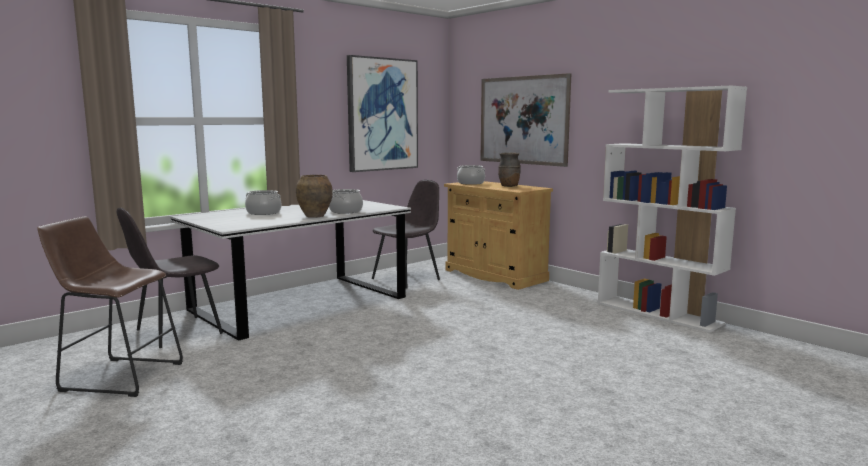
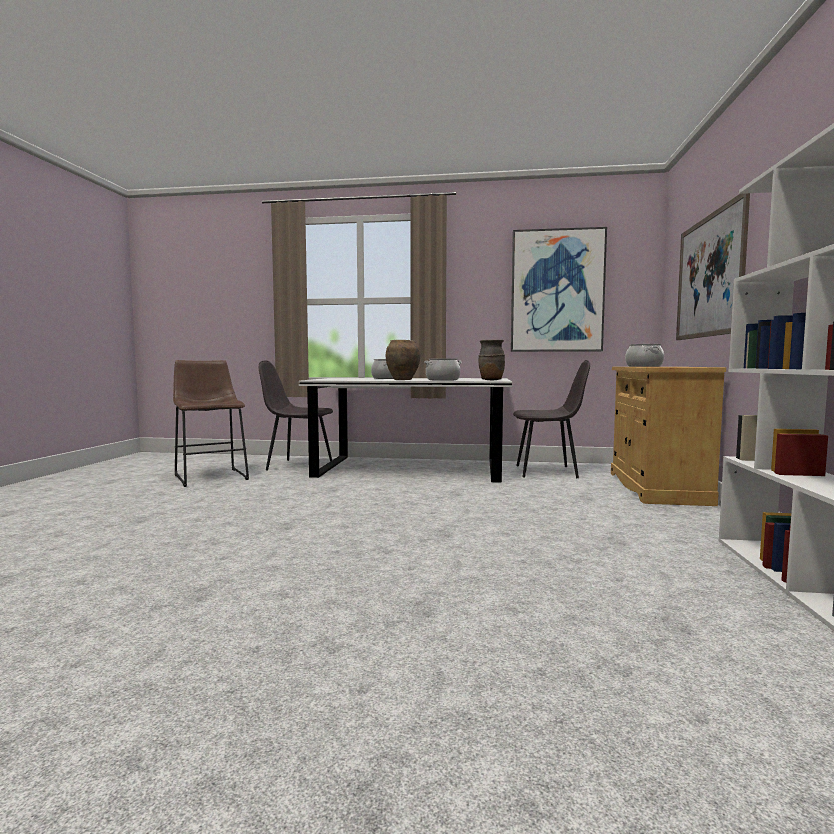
camera: 50 degrees right, 5 degrees down
(509, 186) = (672, 366): brown vase -> brown vase (491, 380)

